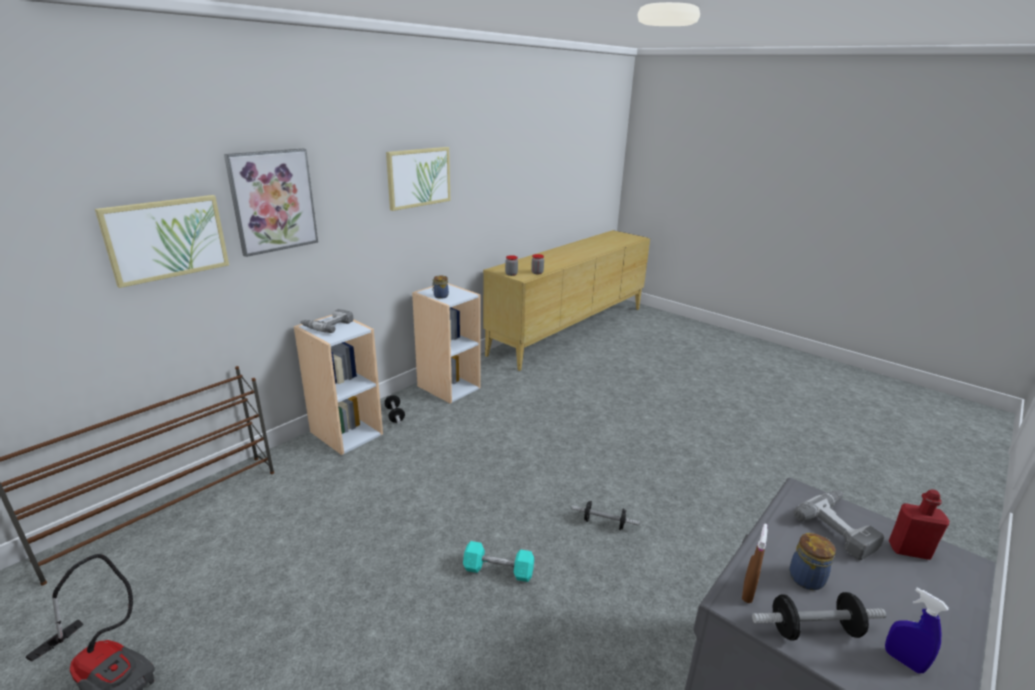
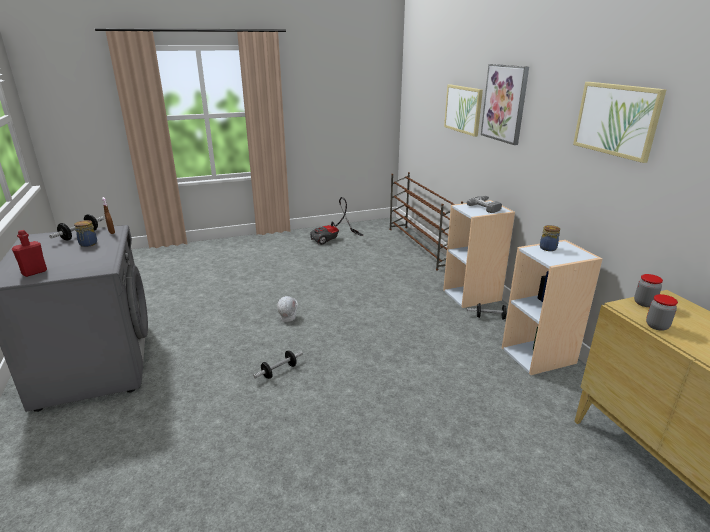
camera: 120 degrees right, 0 degrees up
(498, 570) = (288, 318): turquoise dumbbell -> white hard hat
(842, 527) = (75, 265): power drill -> none
(903, 661) = (41, 242): blue spray bottle -> none

